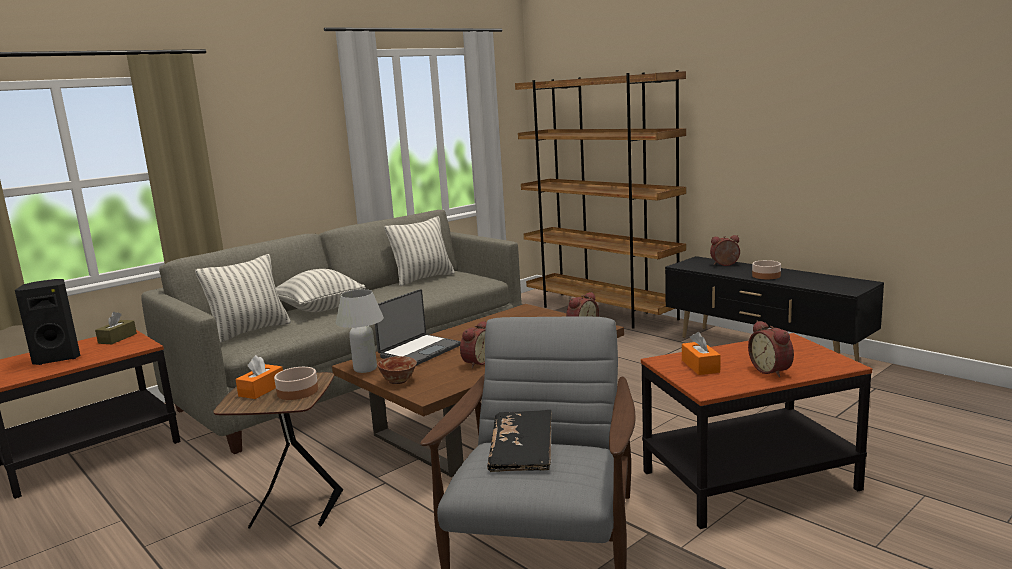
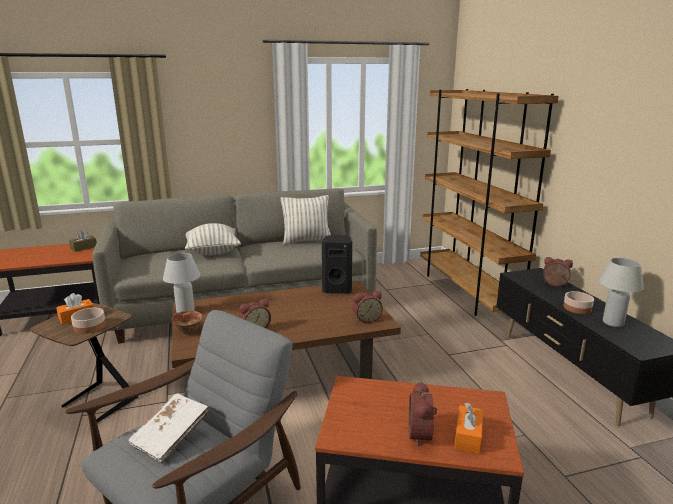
camera: 25 degrees right, 5 degrees up
(58, 358) = (40, 255): black speaker -> black speaker (337, 289)
(250, 331) = (151, 261): pillow -> none
(419, 351) = (235, 306): laptop -> none
(522, 454) = (171, 436): black book -> white book
(700, 366) = (369, 403): orange tissue box -> orange tissue box (468, 436)
(806, 279) = (613, 323): none -> white table lamp

